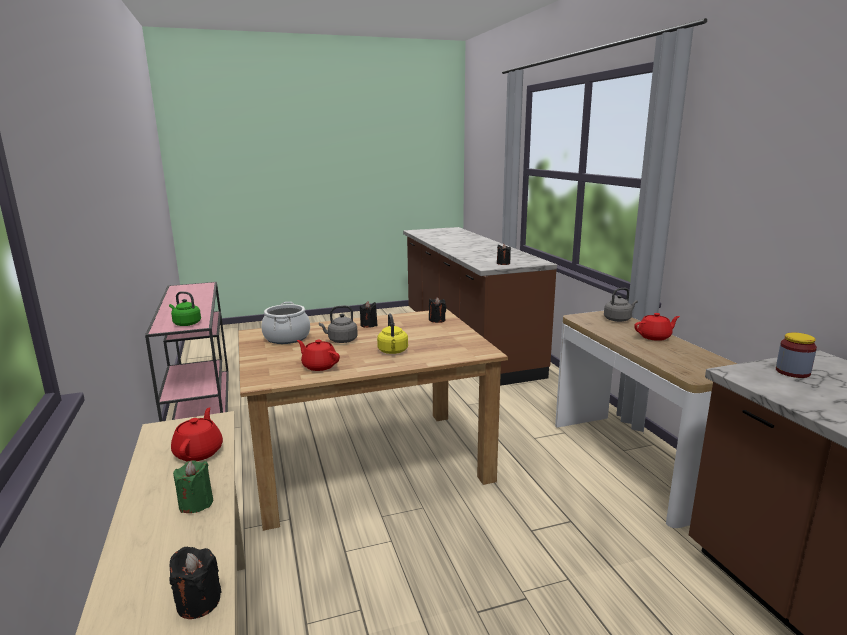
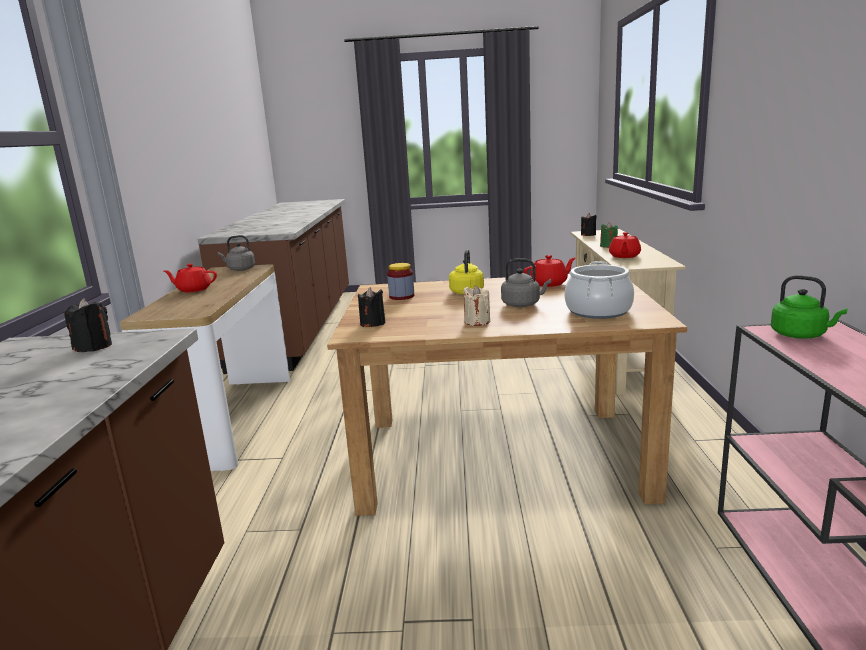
camera: 160 degrees left, 0 degrees up
(319, 366) = (549, 284): red teapot -> red teapot turned 75 degrees counterclockwise
(369, 325) = (477, 322): black candle -> beige candle
(618, 319) = (163, 307): grey kettle -> grey kettle (240, 269)
(792, 372) = (256, 231): jar -> jar (401, 296)

